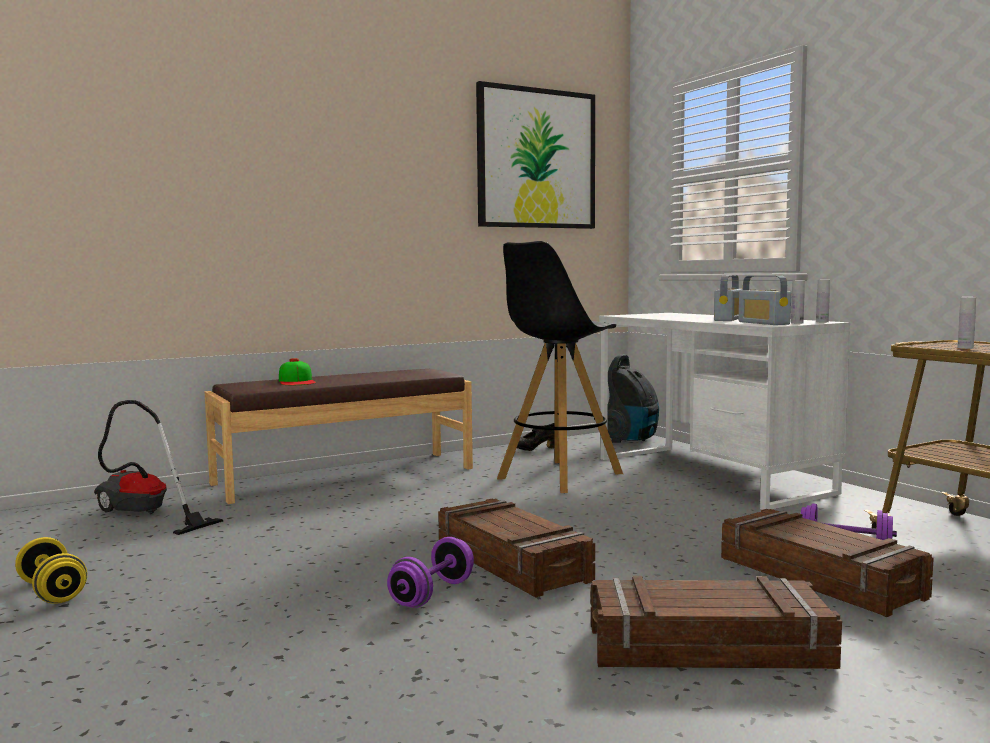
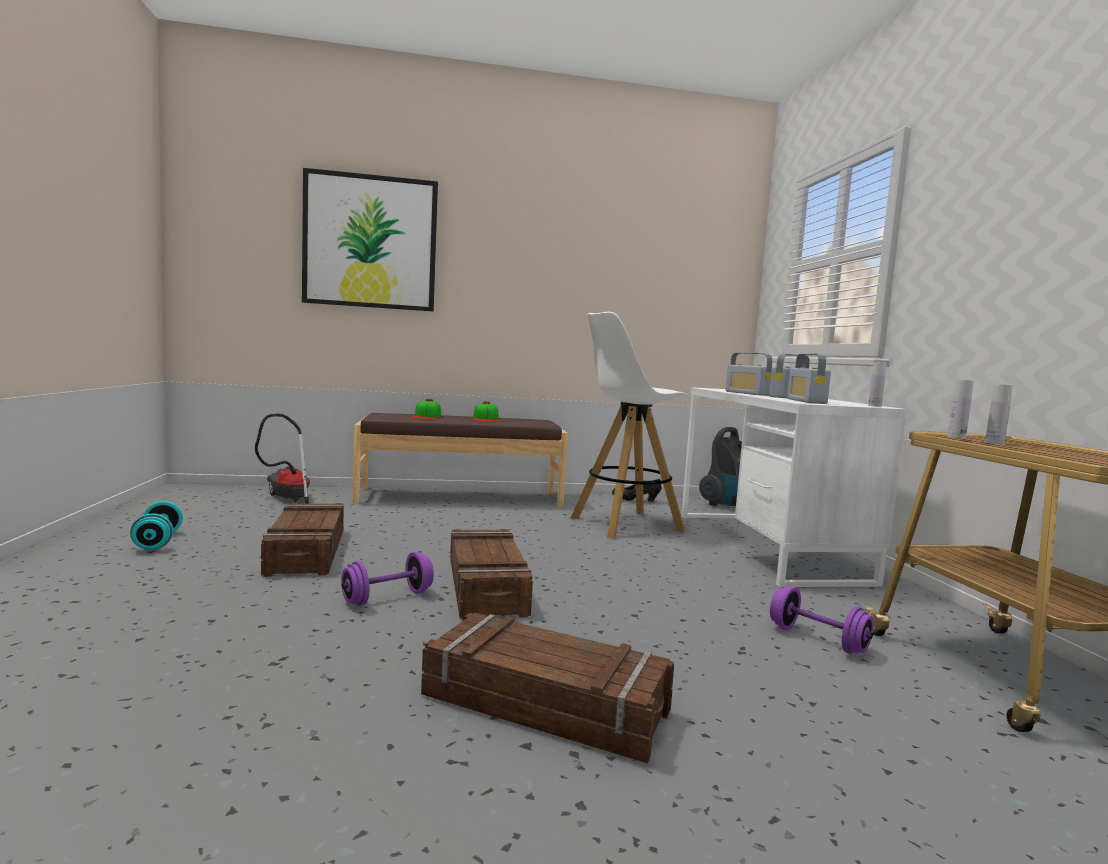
camera: 20 degrees right, 0 degrees up
(52, 592) = (158, 541): yellow dumbbell -> turquoise dumbbell
(367, 376) = (486, 419): none -> cap
(536, 159) = (667, 249): picture -> picture (370, 242)
(559, 476) = (625, 524): black stool -> white stool
(681, 318) = (747, 393): none -> radio
(797, 323) = (841, 404): white bottle -> white bottle (956, 437)
(820, 577) = (753, 662): crate -> crate (308, 551)

